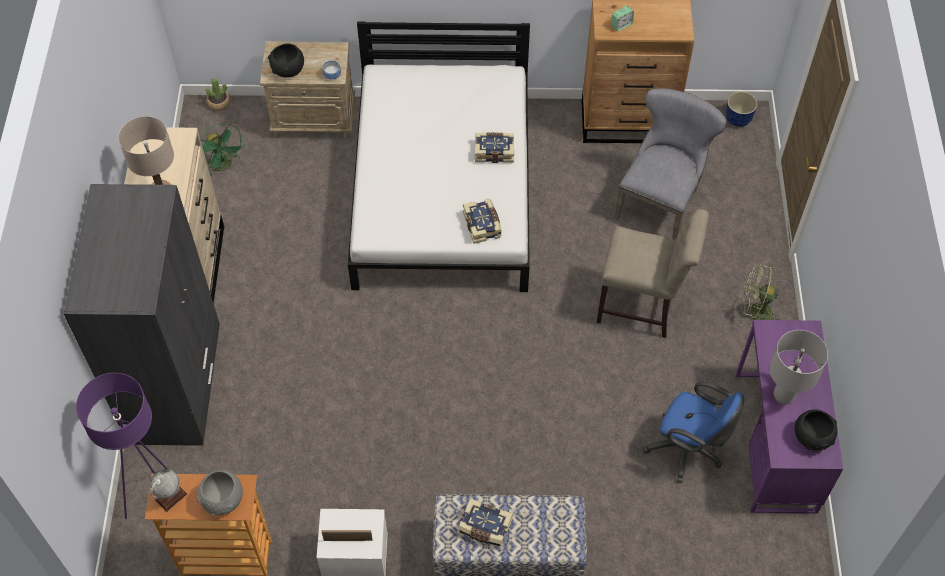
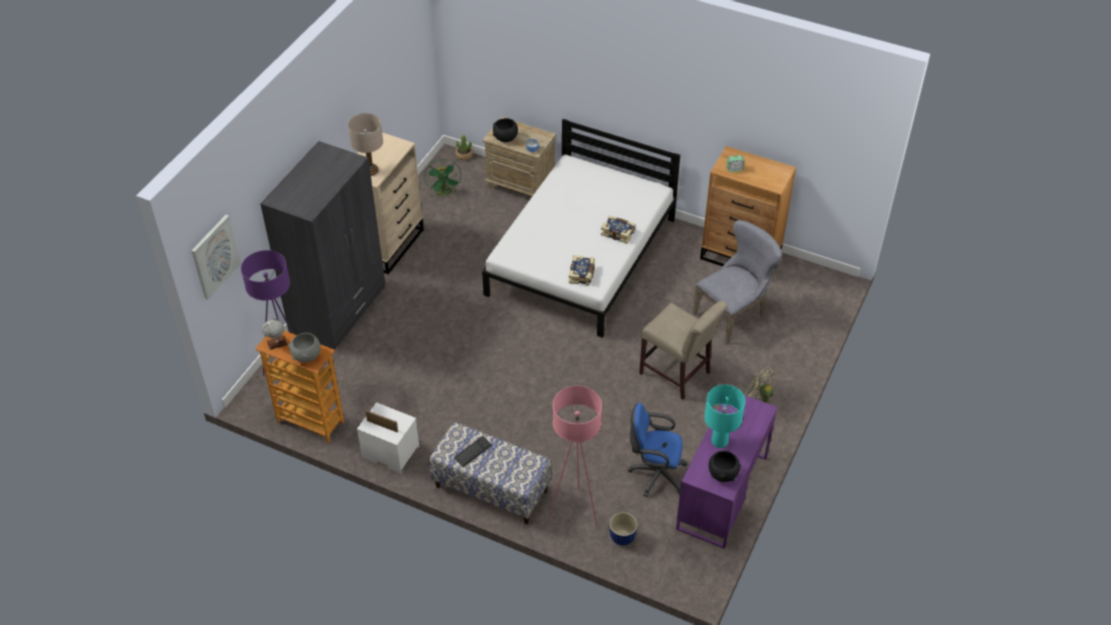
camera: 25 degrees right, 10 degrees down
(41, 421) = (215, 256): none -> picture
(485, 528) = (473, 452): book -> keyboard
(623, 539) = (575, 510): none -> pink floor lamp
(687, 450) = (655, 474): blue office chair -> blue office chair turned 135 degrees clockwise
(737, 119) = (825, 281): planter -> planter (622, 537)
(784, 395) = (720, 441): grey table lamp -> turquoise table lamp

